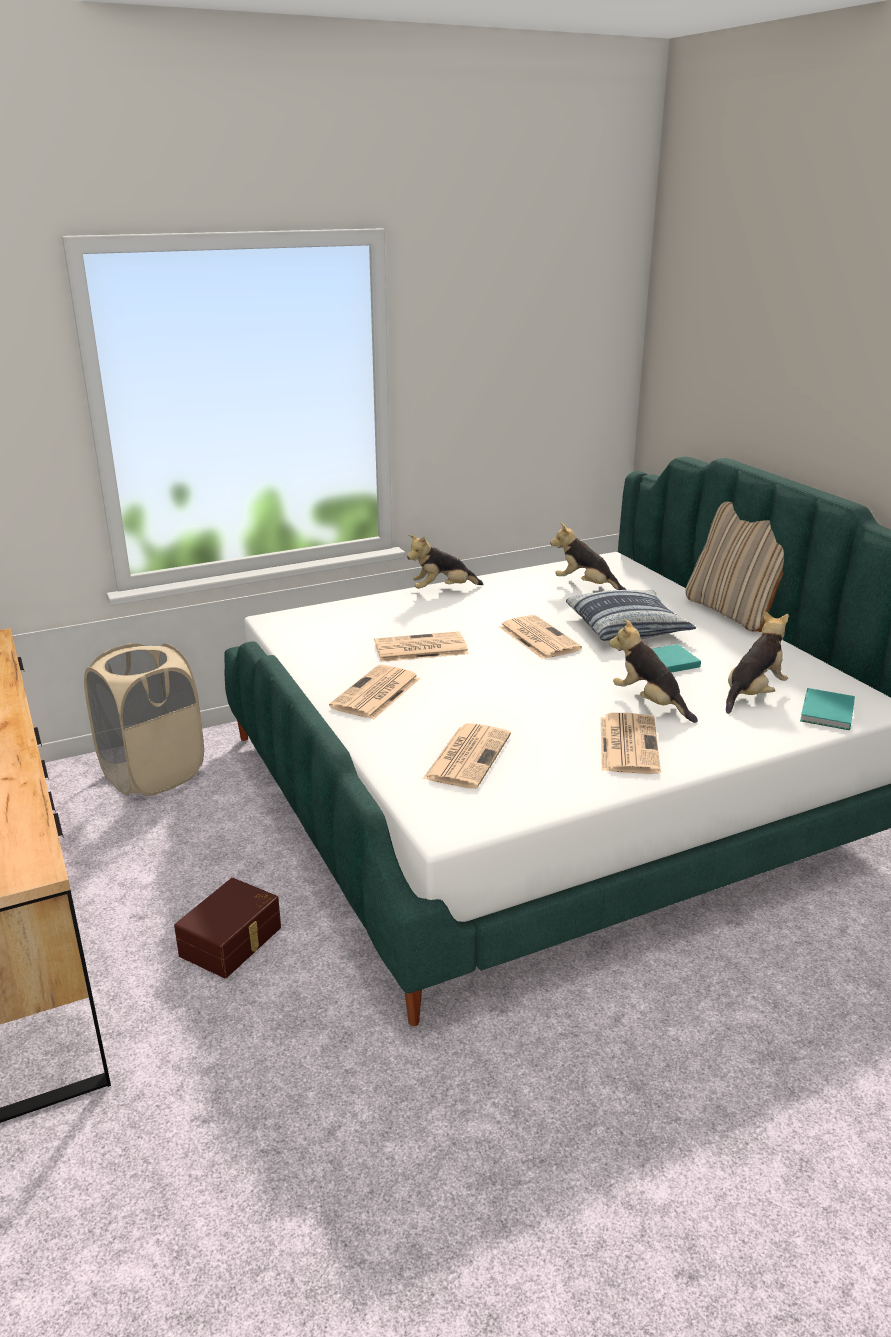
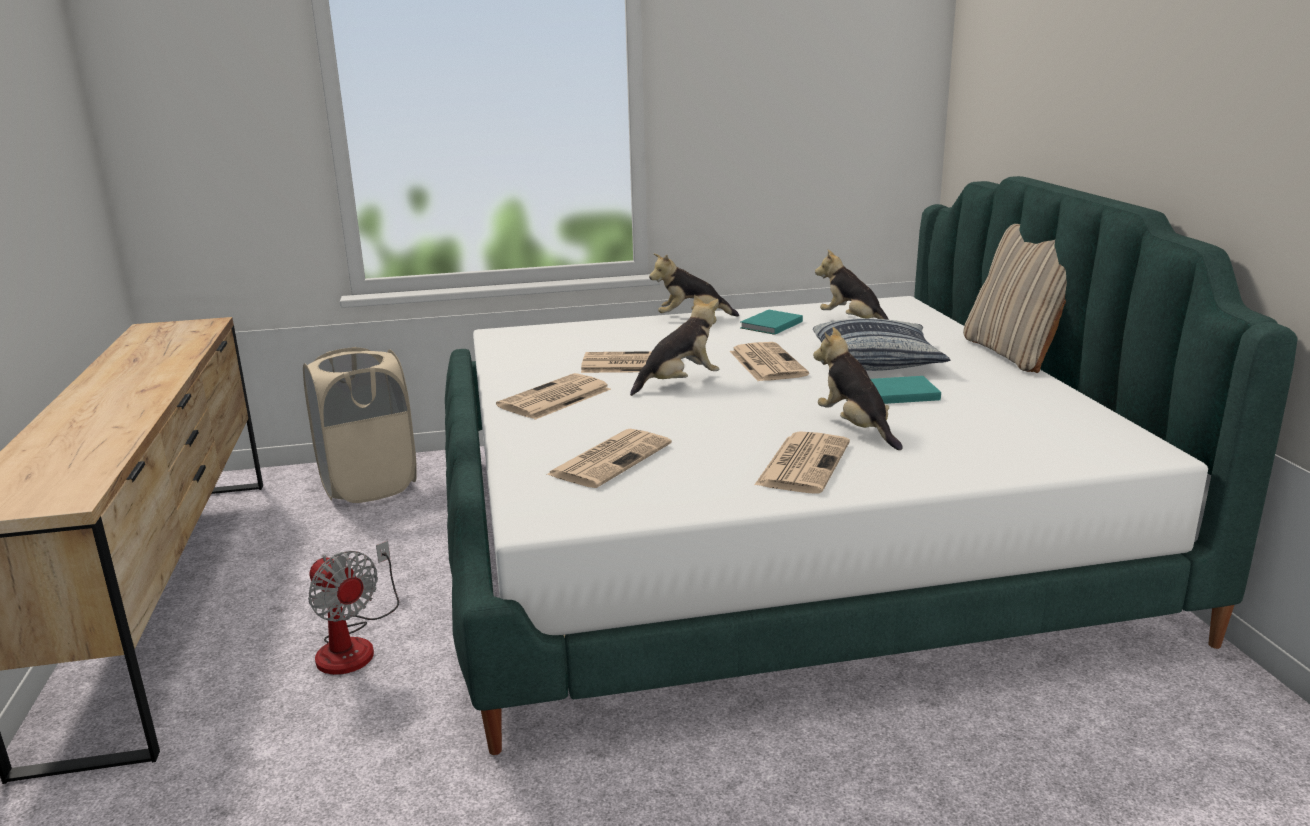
camera: 15 degrees right, 5 degrees down
(233, 942) = (354, 644): brown storage box -> fan
(753, 694) = (990, 429): plush toy -> plush toy (679, 383)
(826, 712) = (1075, 453): turquoise book -> turquoise book (770, 325)

